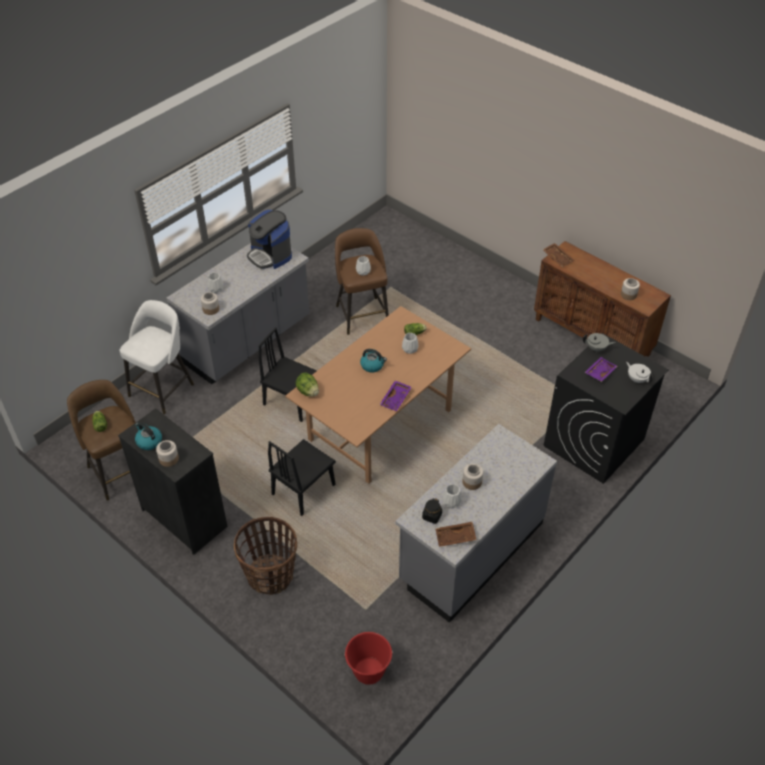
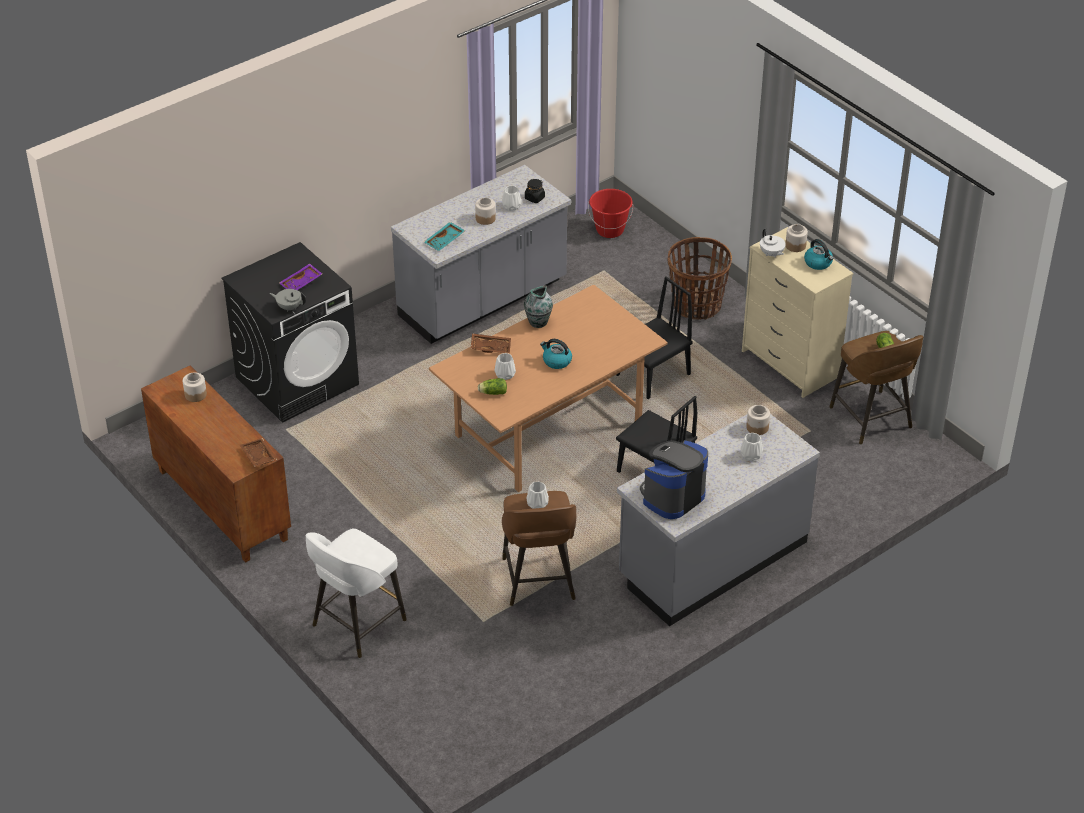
camera: 170 degrees left, 5 degrees down
(163, 389) = (829, 508): white stool -> white stool (357, 624)
(185, 518) = (789, 364): black dresser -> beige dresser
(270, 255) = (672, 496): coffee machine -> coffee machine turned 105 degrees counterclockwise
(308, 392) = (640, 342): lettuce -> none
(396, 399) = (538, 322): purple tray -> vase
(455, 538) = (517, 181): brown tray -> brown tray (491, 347)
(500, 449) = (445, 241): none -> turquoise tray
(637, 379) = (264, 272): white teapot -> white teapot (771, 254)

